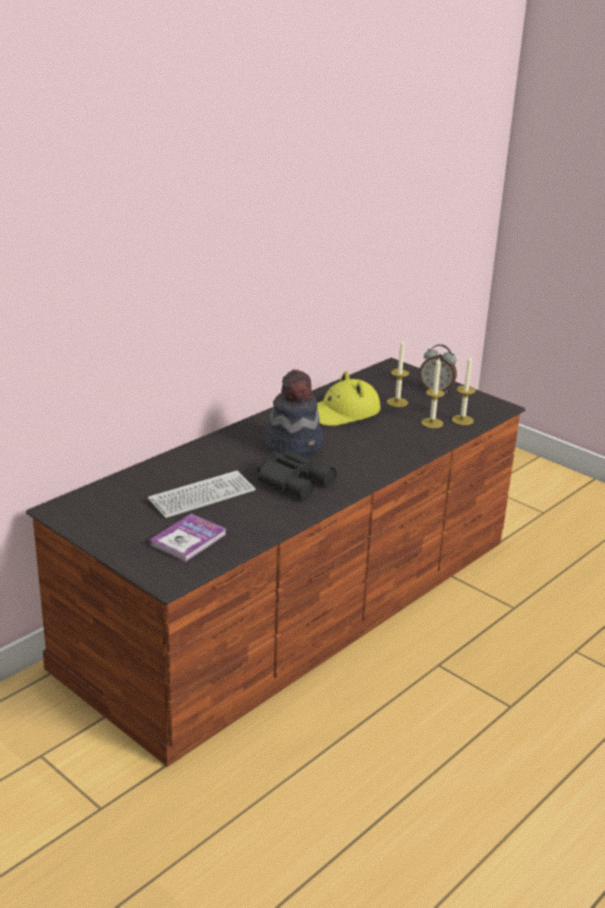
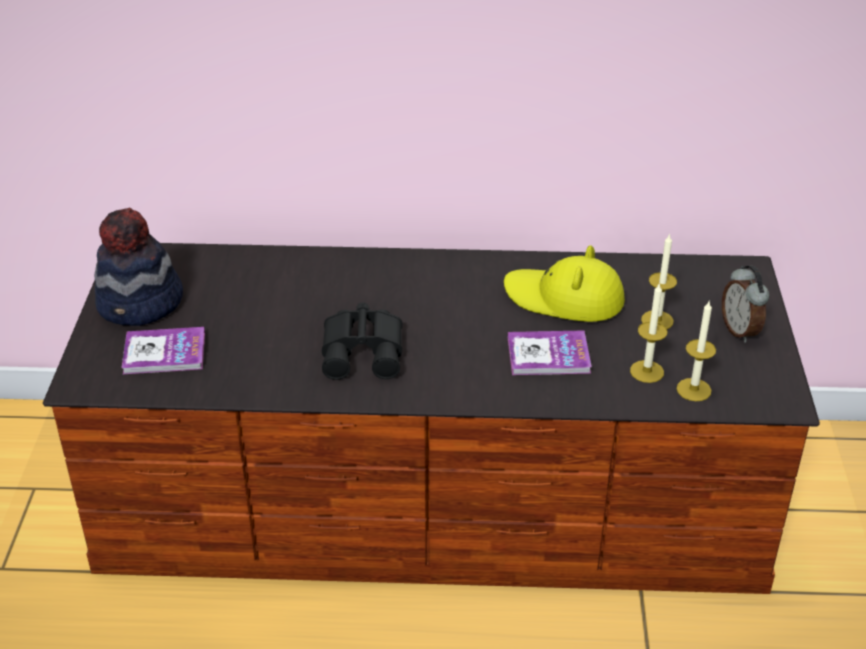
camera: 50 degrees right, 10 degrees up
(202, 496) = (256, 314): keyboard -> none
(294, 445) = (442, 309): hat -> hat (141, 304)
(381, 438) = (548, 355): none -> book

